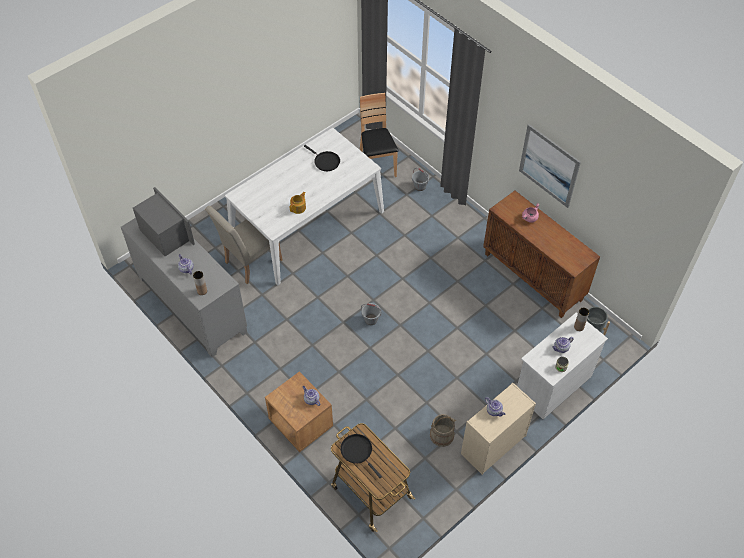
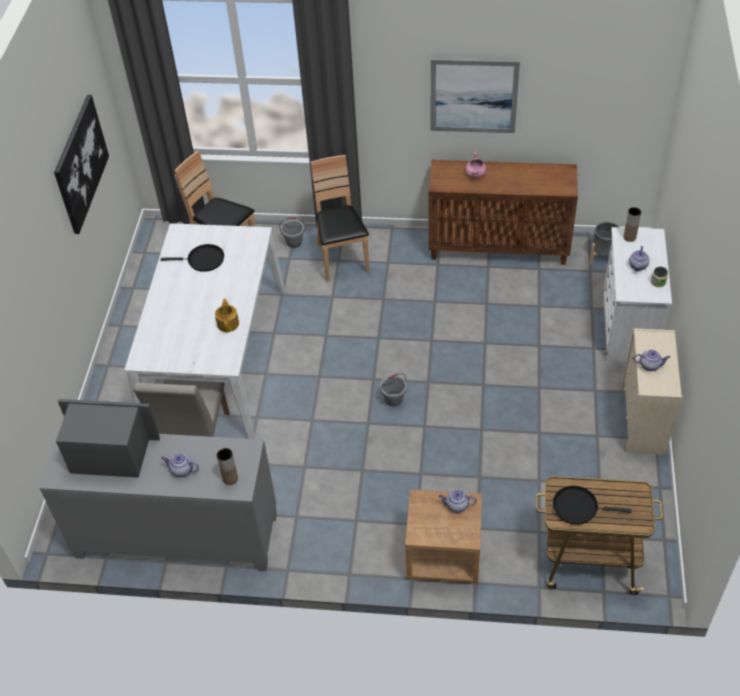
camera: 40 degrees left, 5 degrees down
(293, 61) = (80, 163): none -> picture
(434, 216) = (341, 259): none -> brown chair
(441, 435) = (589, 450): beige bucket -> none

